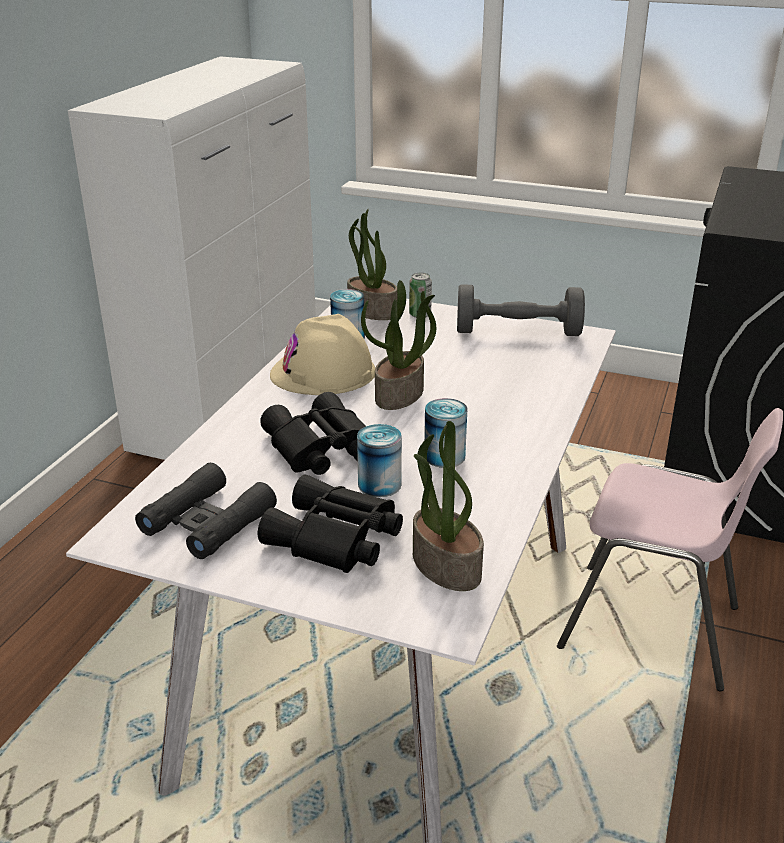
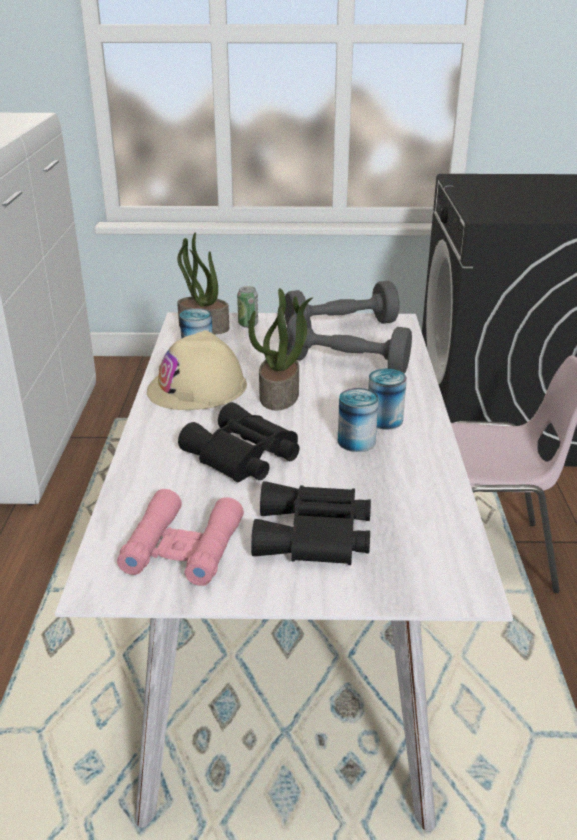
camera: 20 degrees left, 0 degrees up
(207, 521) = (183, 547): black binoculars -> pink binoculars
(379, 484) = (318, 478): can -> can (384, 420)
(444, 565) = (426, 537): potted plant -> none
(494, 374) = (347, 364): none -> grey dumbbell

